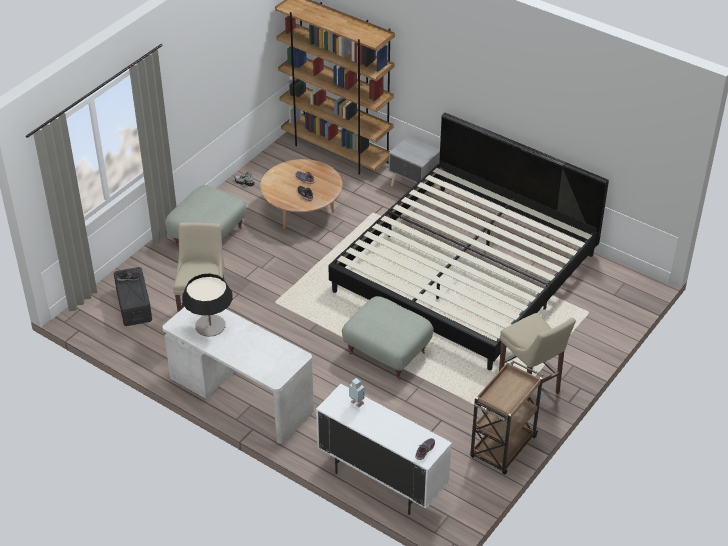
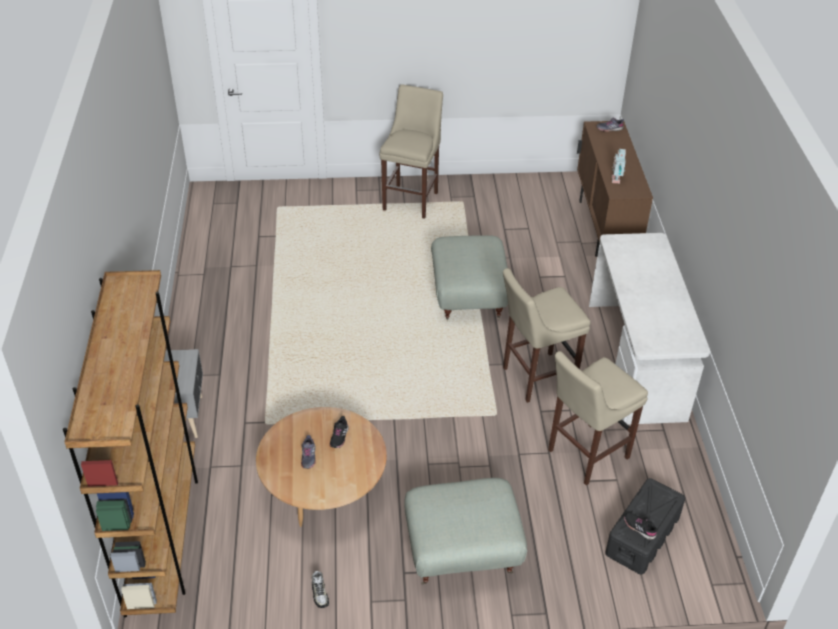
camera: 130 degrees left, 0 degrees up
(210, 325) = (660, 319): table lamp -> none
(282, 337) = (535, 377): none -> beige stool
(382, 482) = (605, 228): white cabinet -> brown cabinet
(465, 272) = (299, 302): bed -> none
(502, 448) = (492, 187): brown cart -> none

